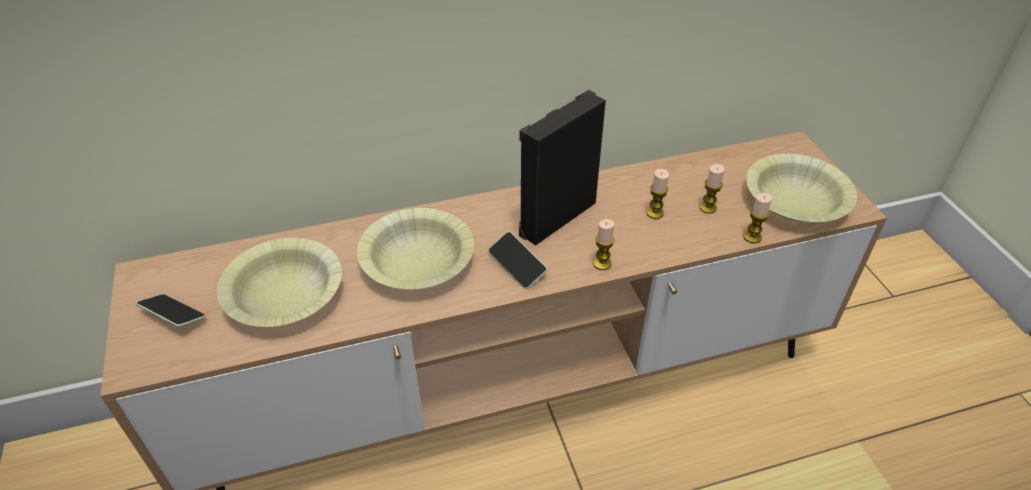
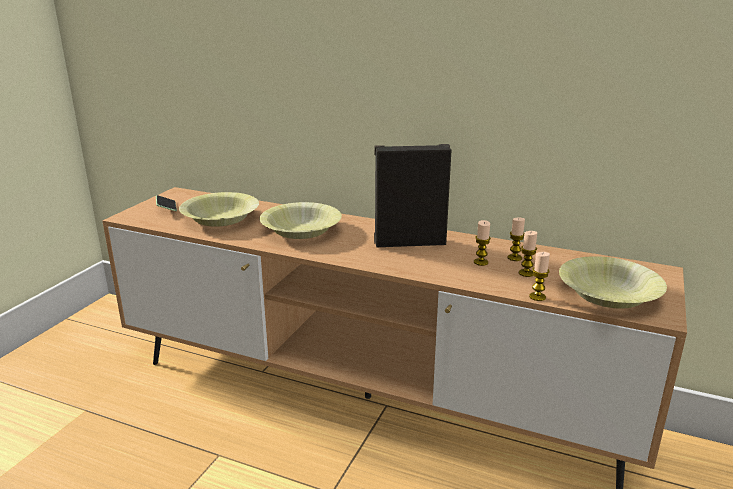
camera: 40 degrees right, 20 degrees down
(517, 266) = (351, 251): phone -> none
(602, 263) = (405, 268): candle -> candle (514, 258)

